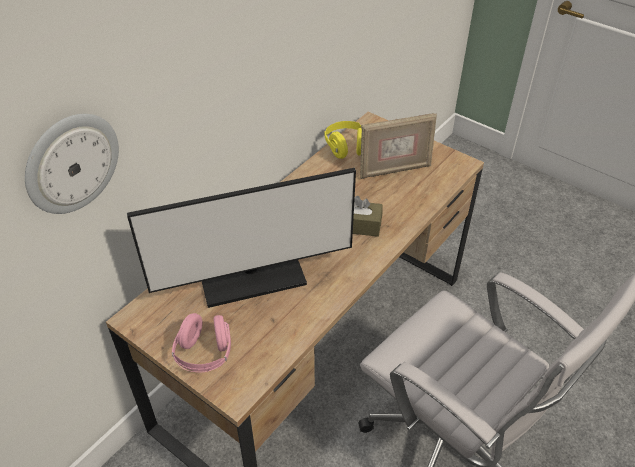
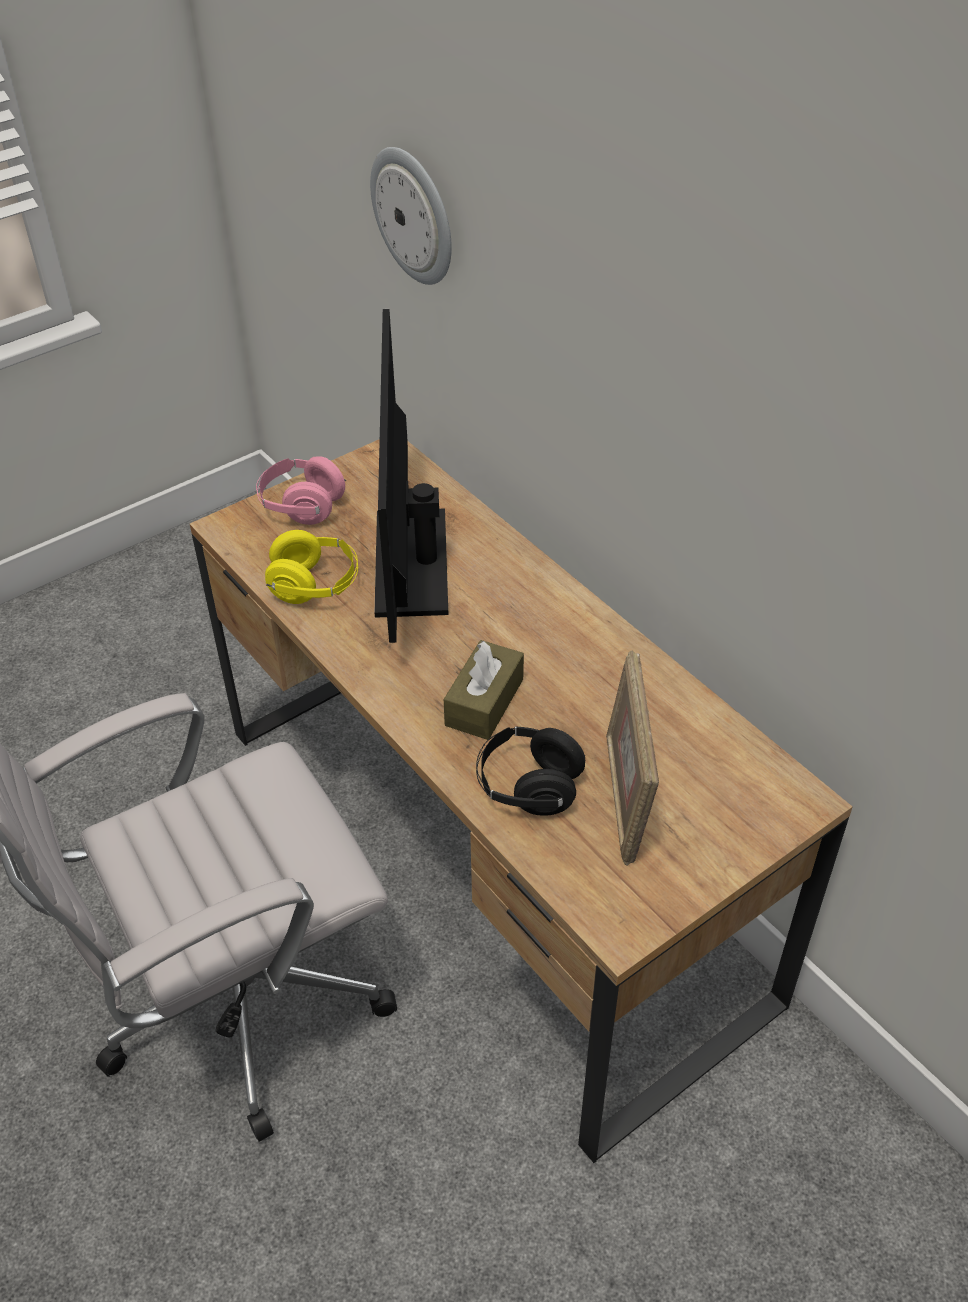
camera: 105 degrees right, 0 degrees up
(346, 148) = (716, 737): yellow headphones -> yellow headphones (315, 586)
(403, 200) = (528, 787): none -> black headphones

